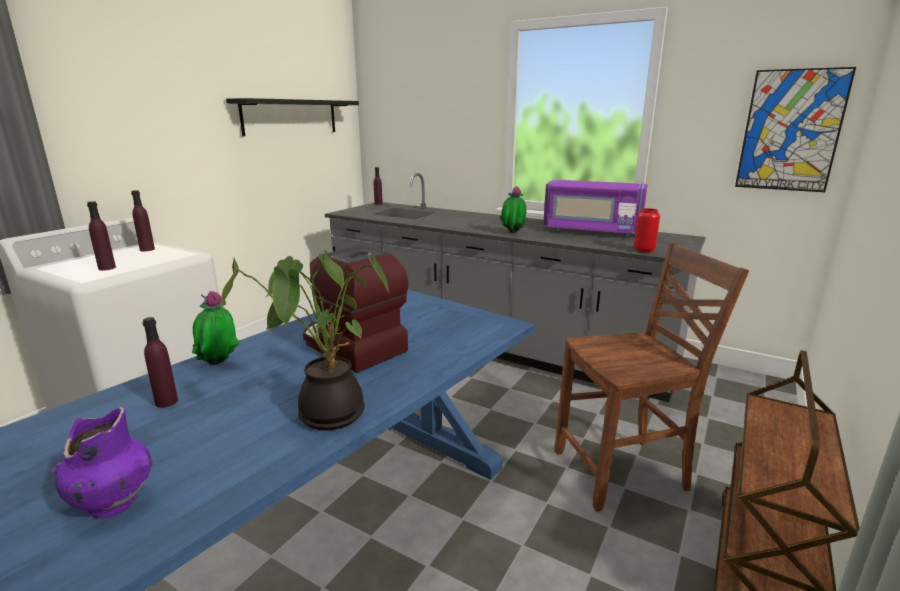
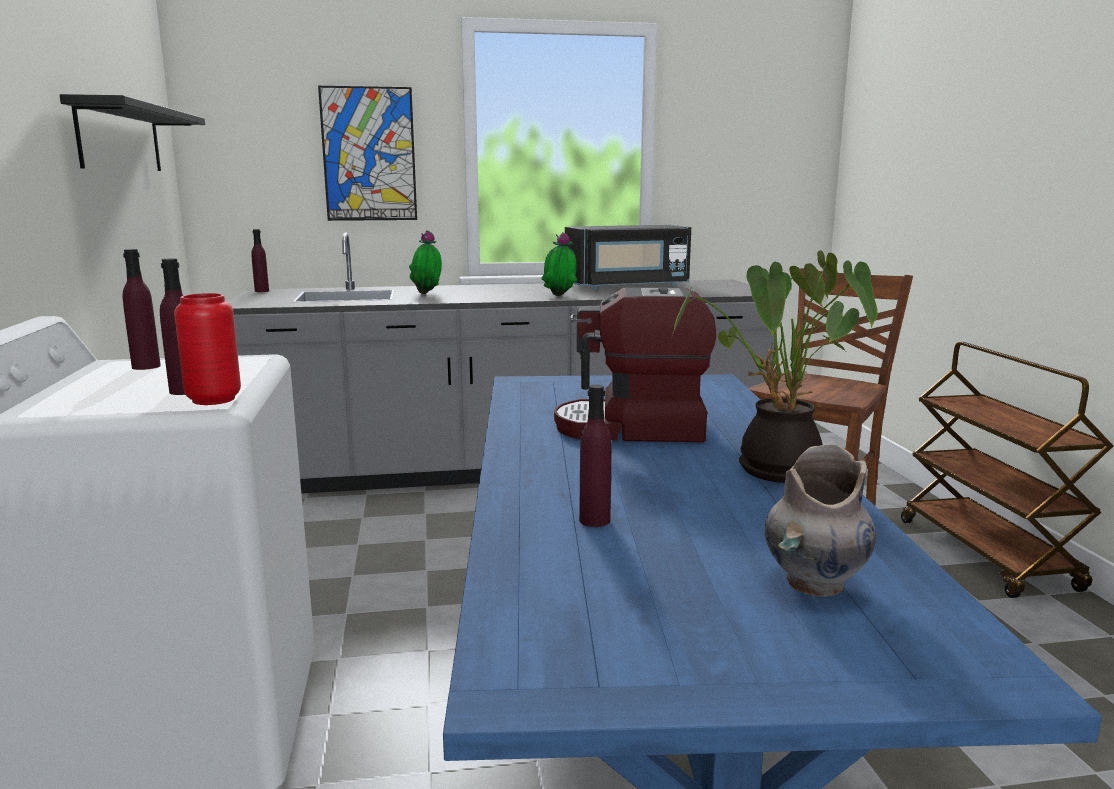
camera: 40 degrees left, 5 degrees down
(112, 504) = (814, 584): purple vase -> grey vase
(219, 365) = (542, 480): potted plant -> potted plant (427, 293)
(591, 231) = (628, 286): purple microwave -> black microwave
(644, 250) = (724, 293): red vase -> red vase (213, 400)
(790, 131) = (784, 162): picture -> picture (369, 154)

